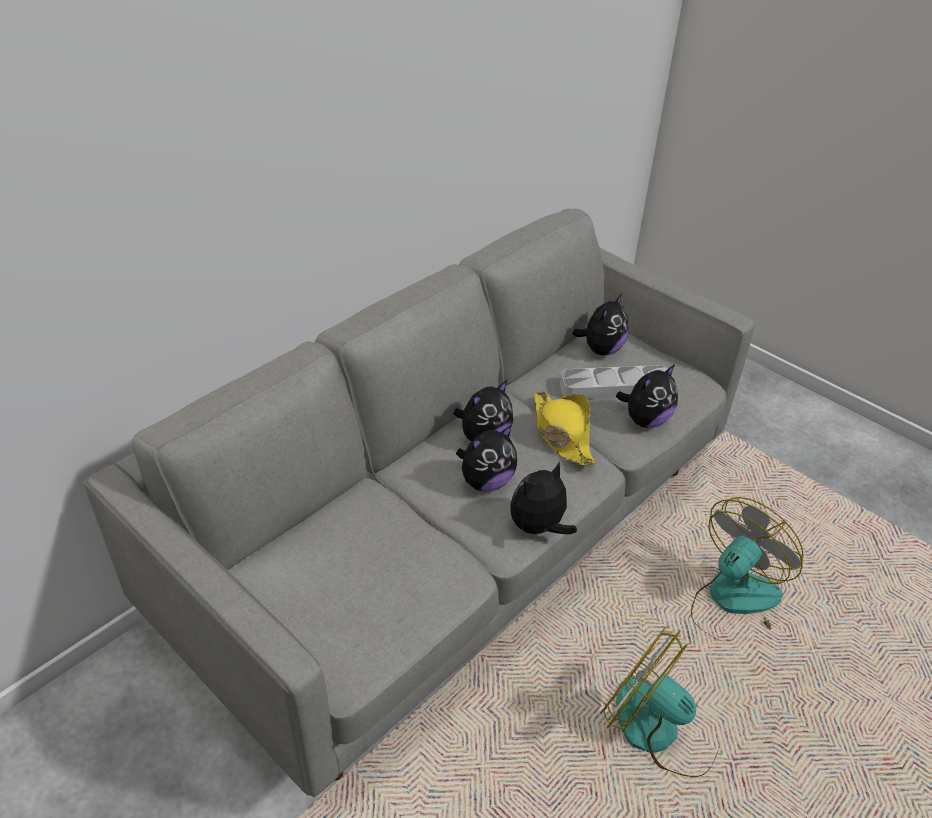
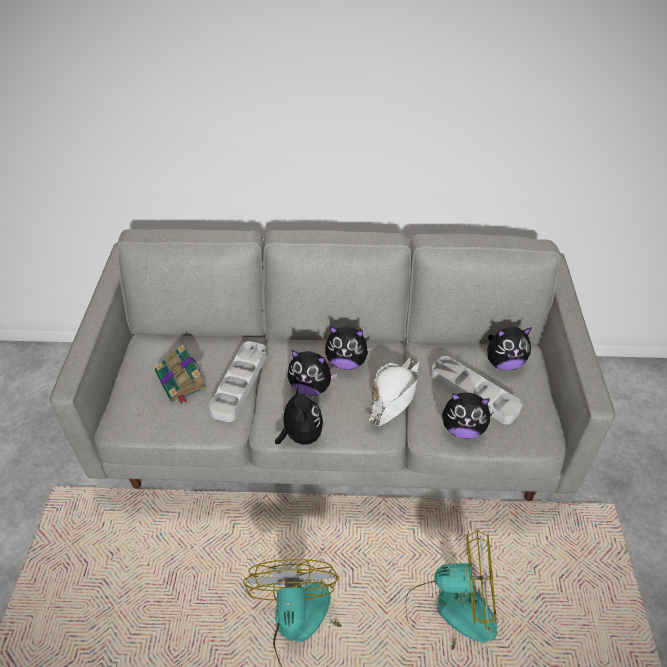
camera: 50 degrees right, 5 degrees up
(353, 576) = (181, 381): none -> book
(416, 530) = (239, 384): none -> grey tray
(538, 528) = (300, 435): plush toy -> plush toy turned 60 degrees clockwise
(562, 434) = (394, 395): yellow hat -> white hat

